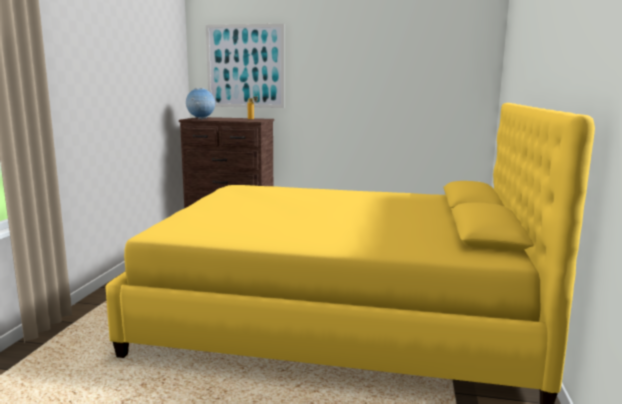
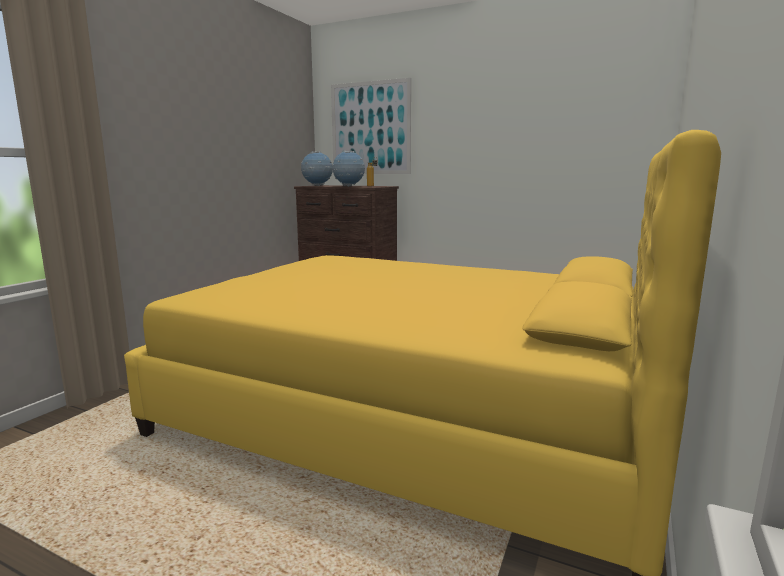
camera: 15 degrees right, 0 degrees up
(233, 120) = (349, 186): none -> globe

